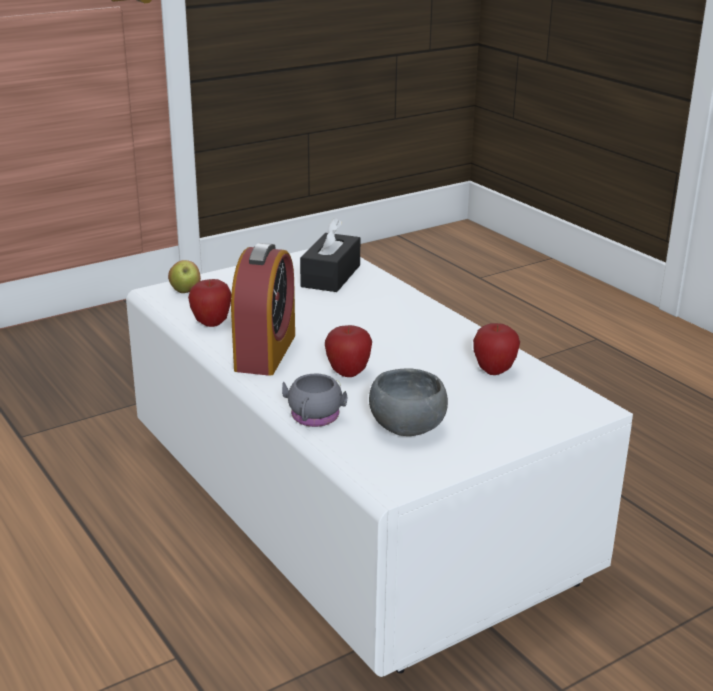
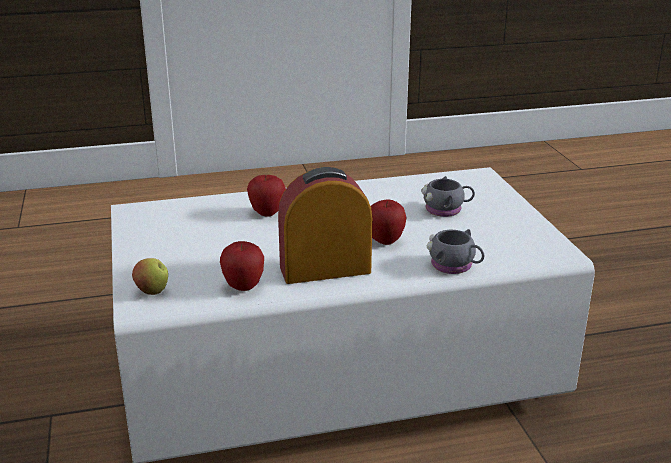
camera: 70 degrees left, 0 degrees up
(265, 352) = (325, 269): alarm clock -> alarm clock turned 45 degrees counterclockwise
(331, 276) = (189, 218): black tissue box -> none
(406, 429) = (485, 235): grey bowl -> none
(459, 397) = (446, 210): none -> grey mug
(494, 371) = (412, 191): apple -> apple (267, 213)

